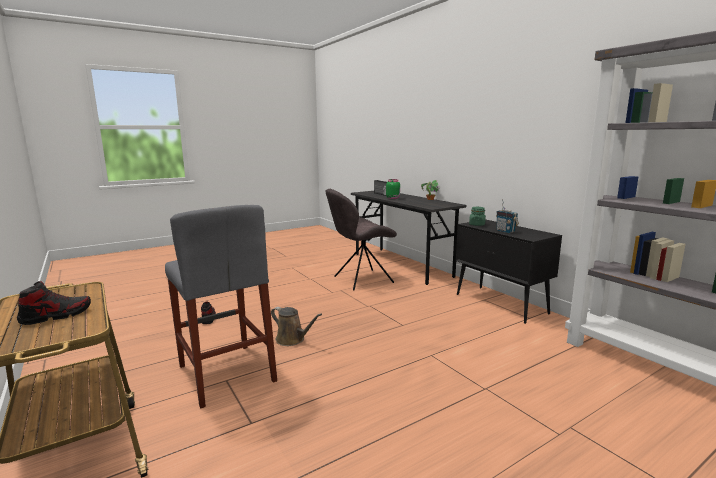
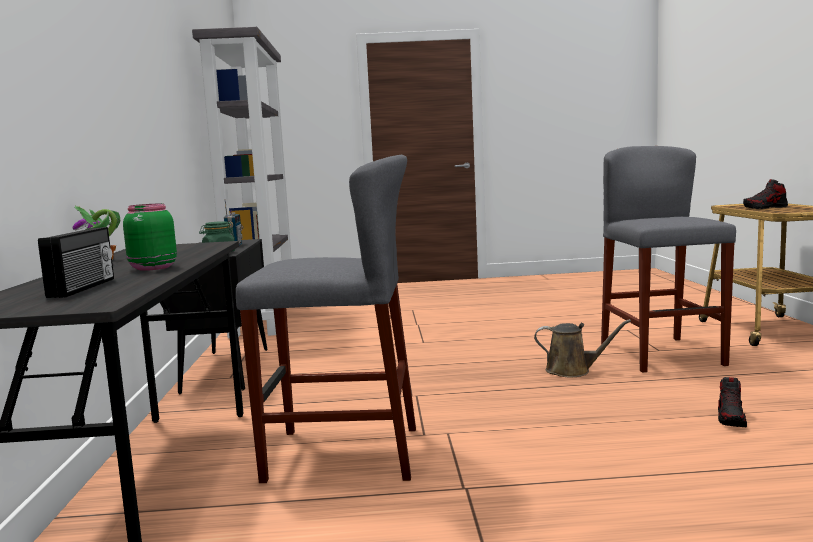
camera: 150 degrees left, 5 degrees down
(292, 339) = (572, 371): brown watering can -> brown watering can turned 135 degrees clockwise
(361, 280) = (342, 454): grey chair -> grey stool

